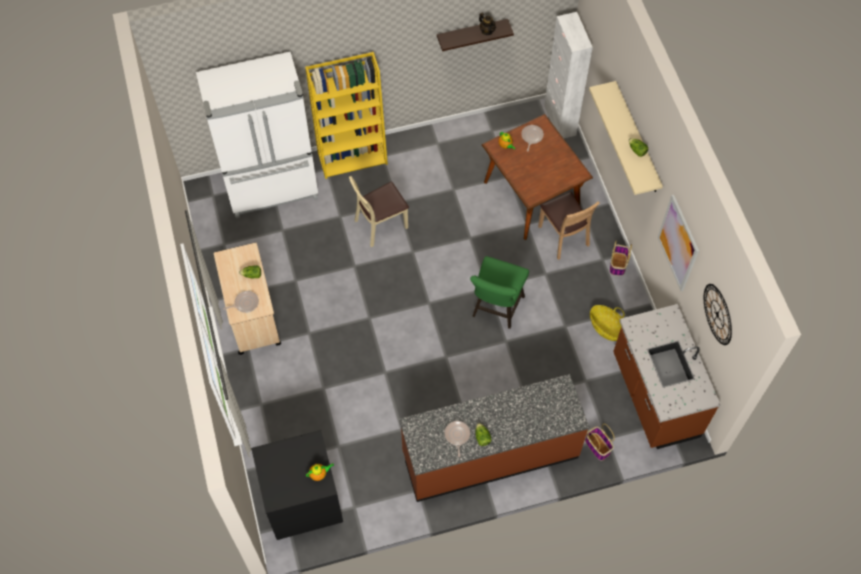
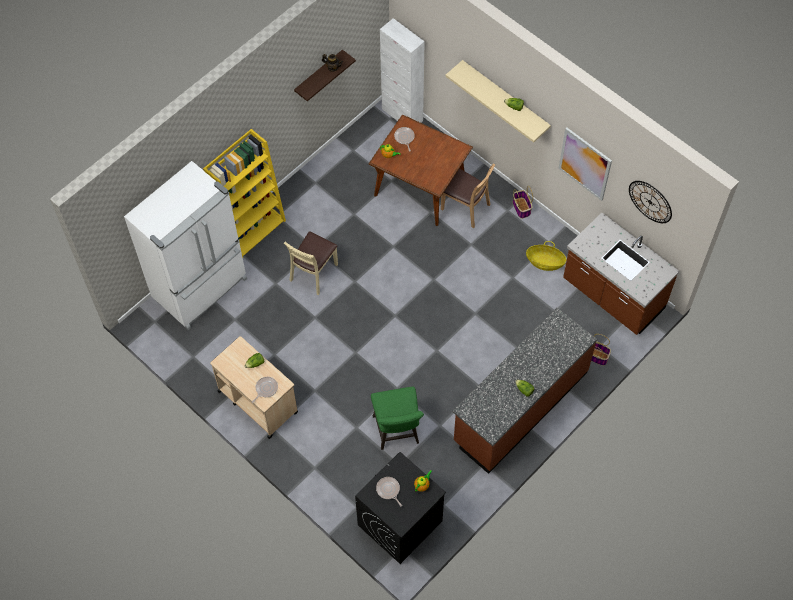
camera: 30 degrees left, 0 degrees up
(457, 435) = (505, 399): frying pan -> frying pan (388, 490)
(496, 309) = (451, 292): green stool -> green stool (397, 433)

